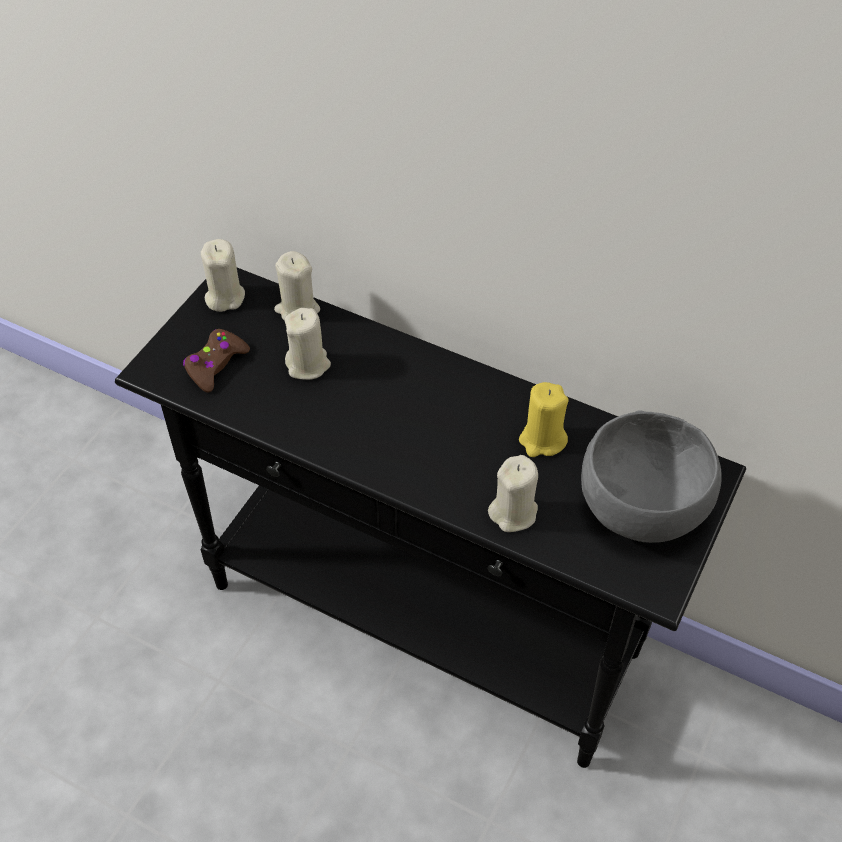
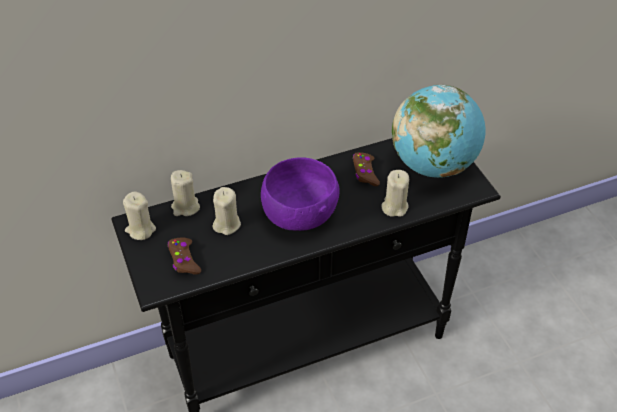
camera: 50 degrees left, 5 degrees down
(393, 422) = (299, 215): none -> purple bowl
(542, 440) = (365, 173): yellow candle -> brown game controller
(643, 507) = (433, 165): grey bowl -> globe

